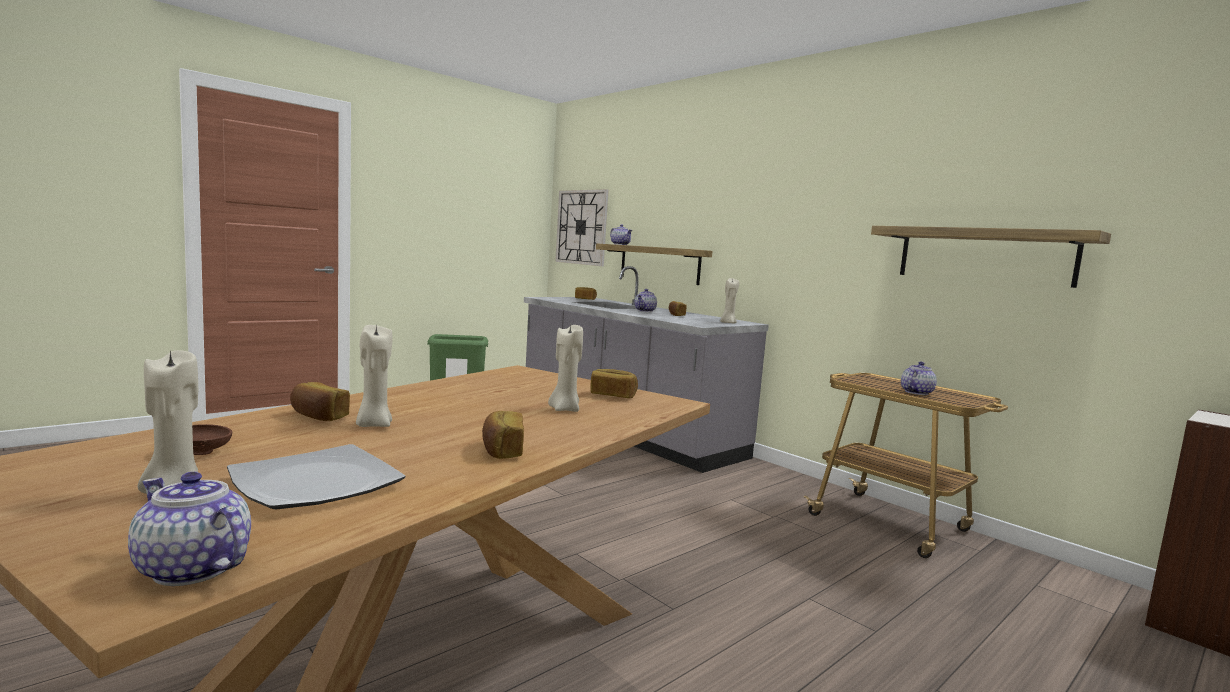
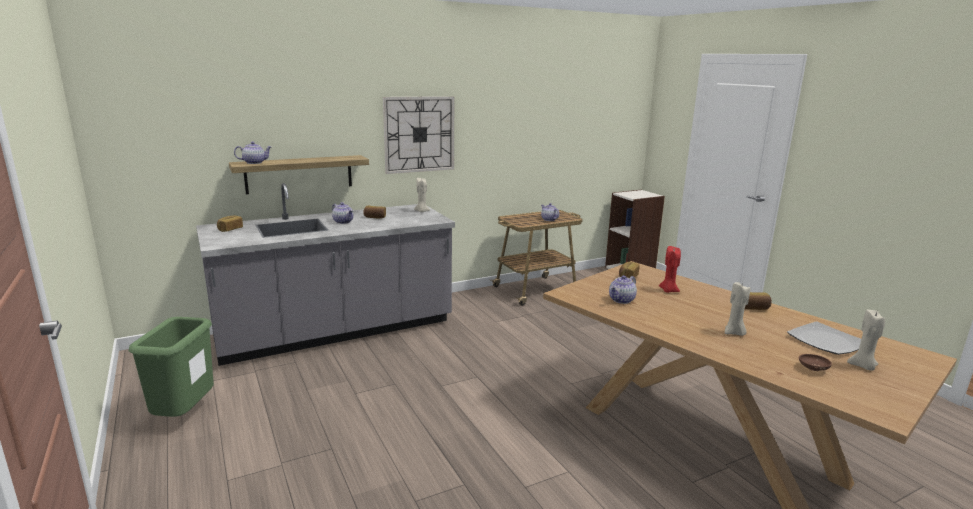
camera: 75 degrees left, 10 degrees up
(191, 568) = (911, 353): teapot -> teapot (622, 300)
(318, 416) = (728, 347): bread -> none
(564, 409) = (668, 290): beige candle -> red candle
(581, 227) = (157, 147): wall clock -> wall clock (419, 134)
(984, 255) = (540, 139): shelf -> none

